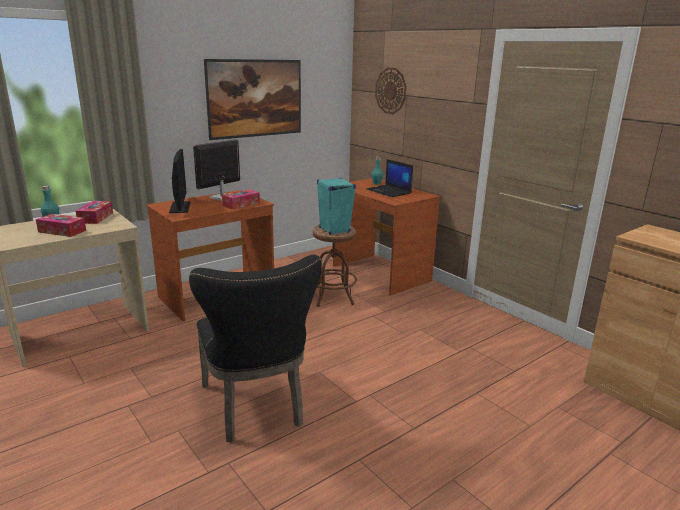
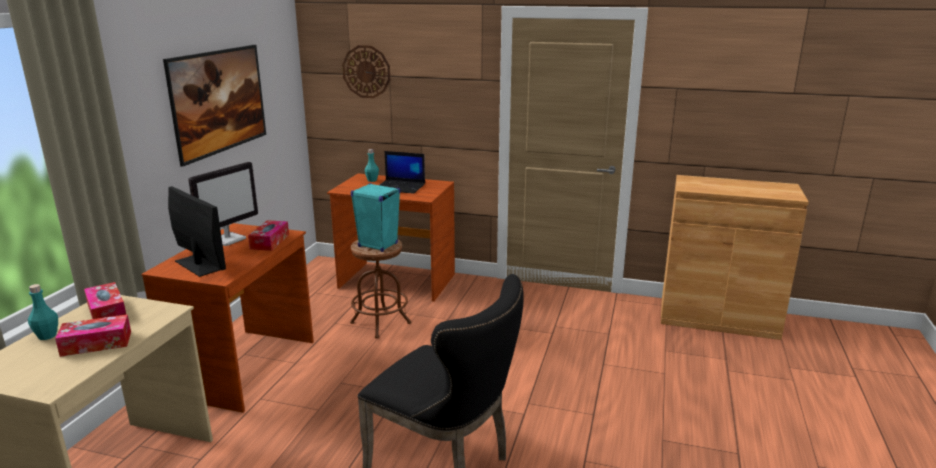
camera: 35 degrees left, 0 degrees up
(221, 198) = (228, 239): monitor -> monitor turned 150 degrees counterclockwise

